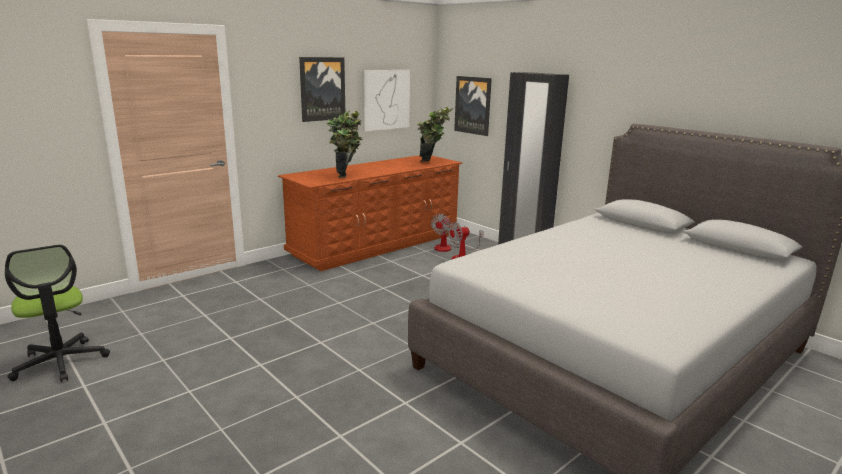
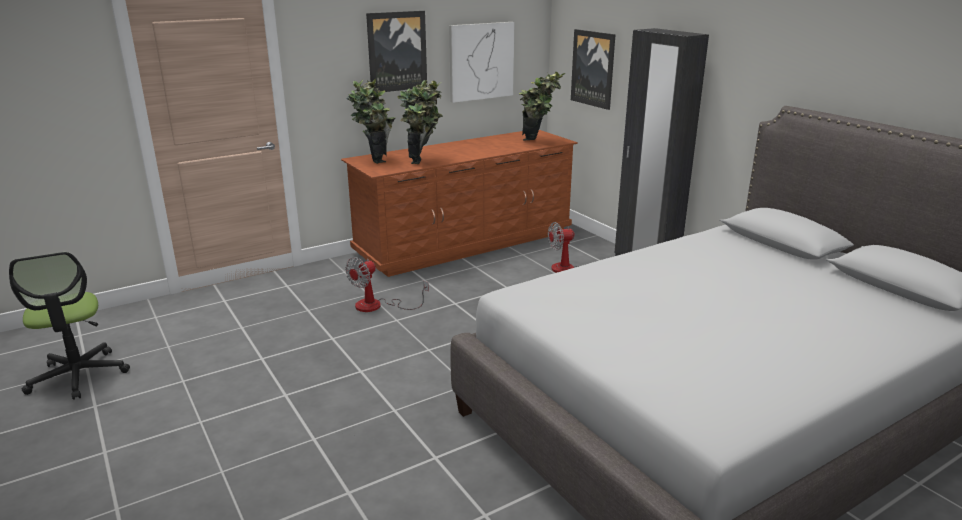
camera: 10 degrees right, 5 degrees up
(306, 175) = (374, 159): none -> potted plant
(449, 248) = (553, 252): fan -> fan (378, 306)

